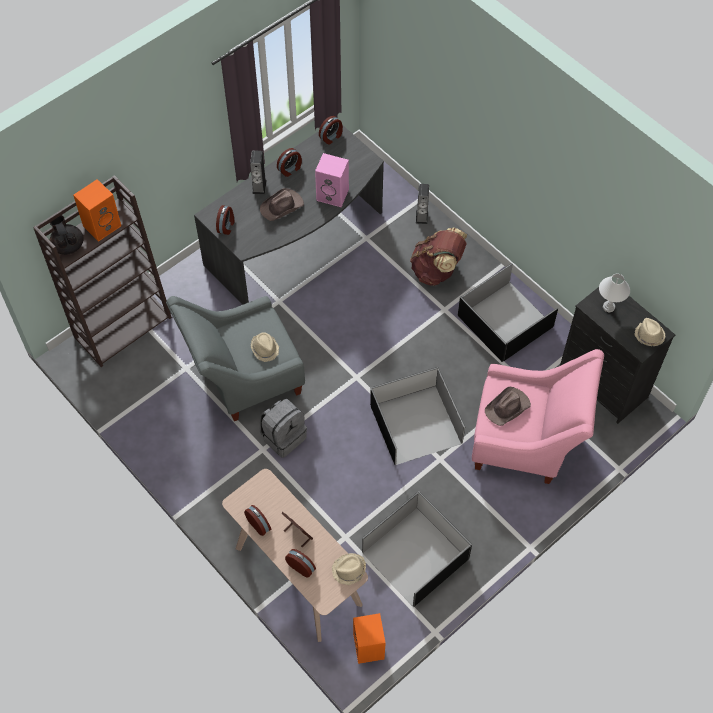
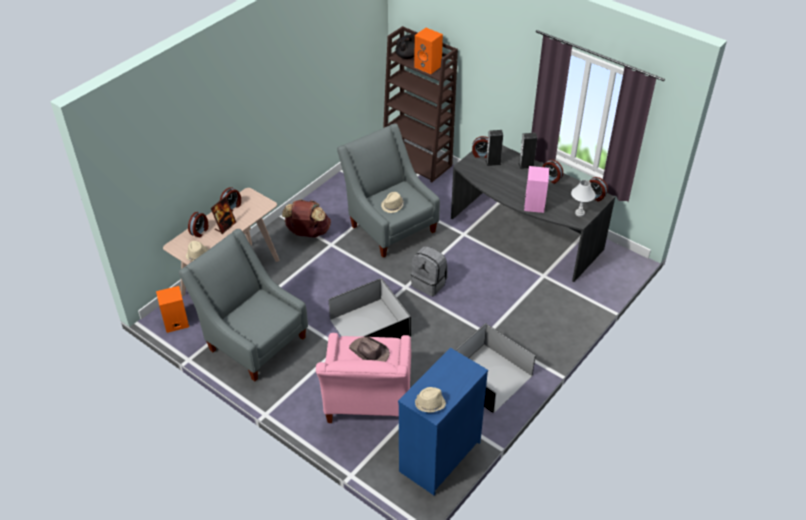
camera: 80 degrees right, 15 degrees down
(282, 206) = (512, 179): brown hat -> none
(283, 436) = (344, 253): grey backpack -> grey backpack (429, 283)
(414, 554) = (252, 340): black storage box -> grey armchair
(421, 216) = (580, 308): speaker -> speaker (493, 162)
(437, 270) = (526, 324): brown backpack -> brown backpack (308, 233)
(602, 384) = (439, 456): black dresser -> blue dresser
(608, 307) = (455, 371): white table lamp -> white table lamp (580, 213)

